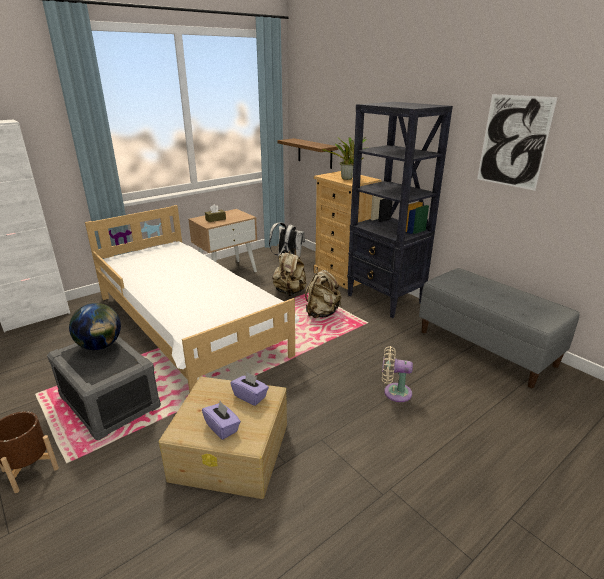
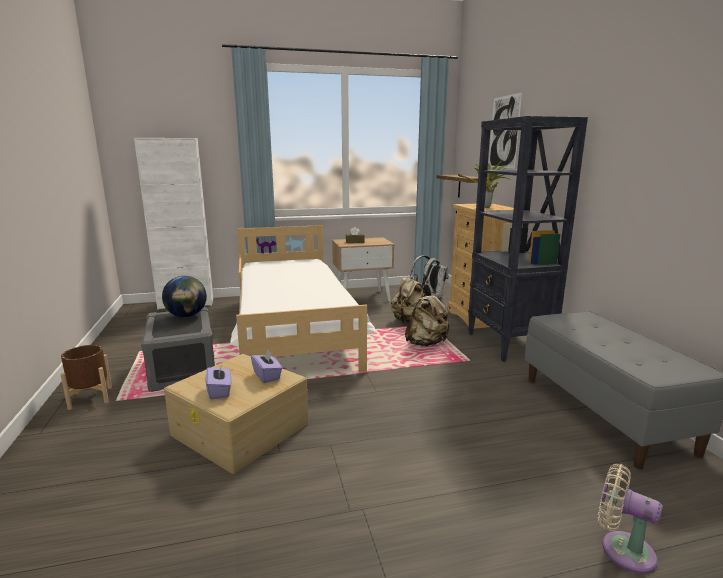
camera: 25 degrees right, 10 degrees down
(394, 392) = (445, 426): beige fan -> beige fan (622, 549)
(513, 142) = (651, 150): picture -> picture (504, 132)

